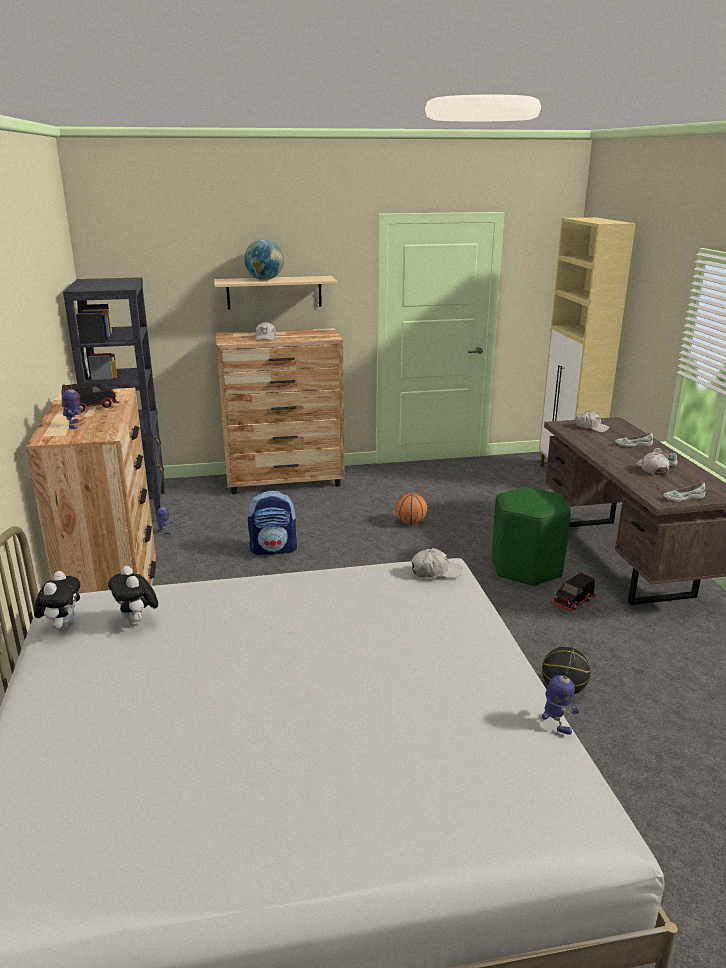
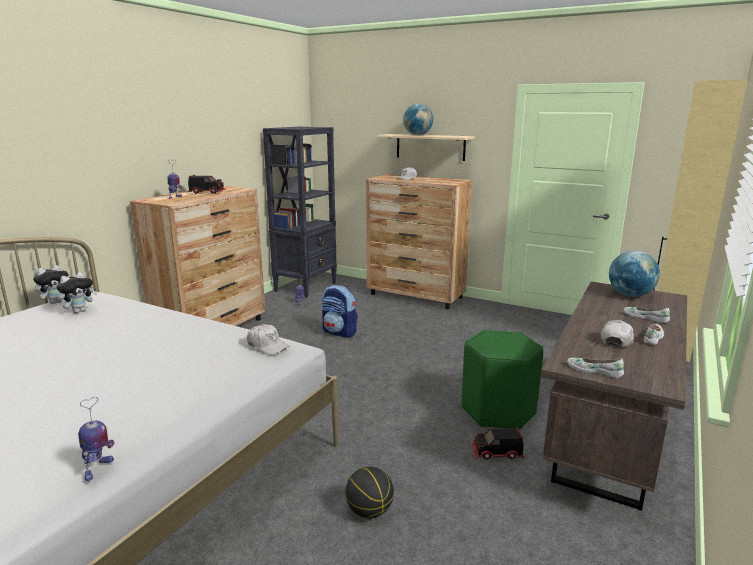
camera: 40 degrees right, 5 degrees down
(137, 622) = (79, 311): plush toy -> plush toy turned 150 degrees counterclockwise
(411, 522) = (459, 347): basketball -> none
(591, 427) = (630, 295): white cap -> globe

